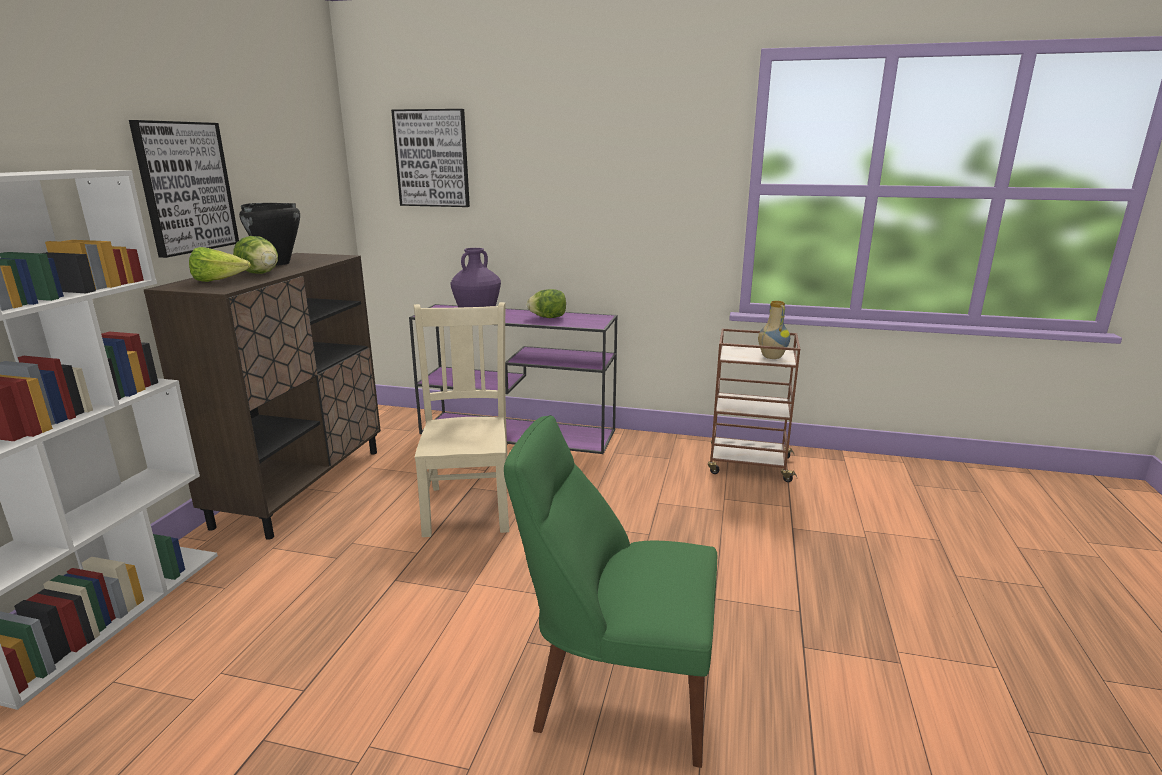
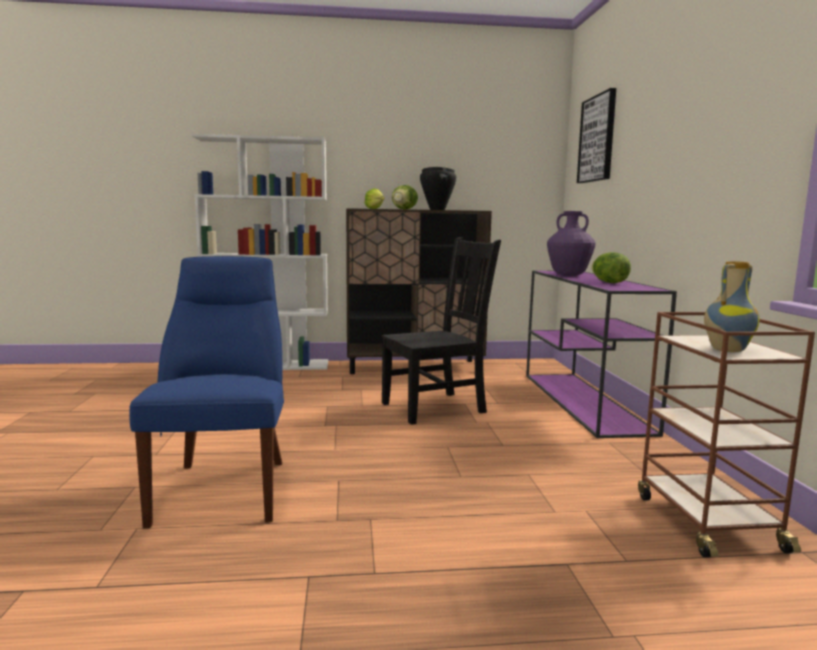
camera: 70 degrees right, 10 degrees down
(186, 187) = (395, 158): picture -> none
(469, 506) = (436, 407): beige chair -> black chair
(616, 693) = (225, 487): green chair -> blue chair

